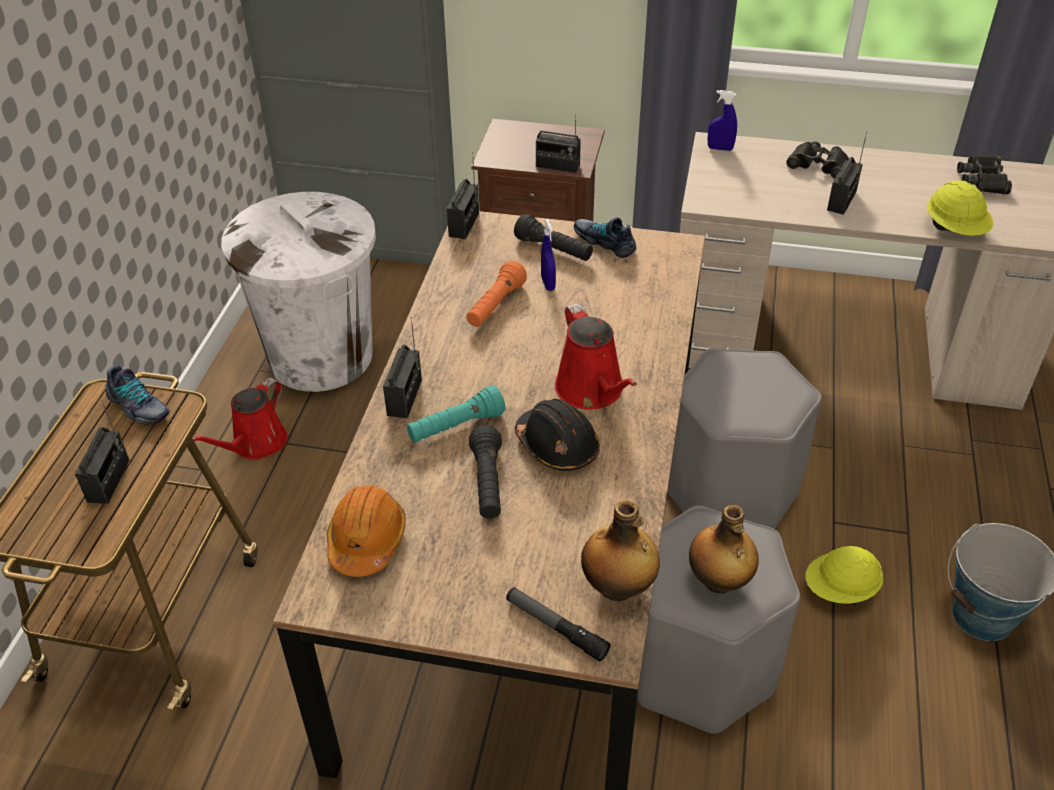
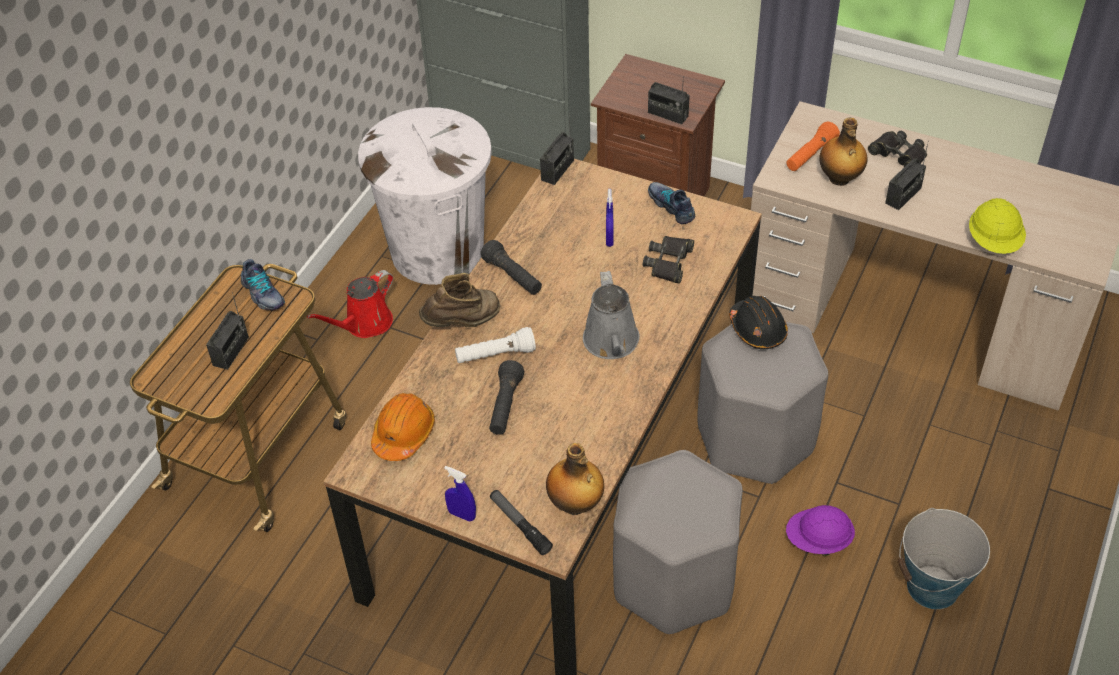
camera: 15 degrees right, 5 degrees up
(405, 397) = (463, 323): radio -> brown boot
(456, 427) = (495, 355): turquoise flashlight -> white flashlight
(495, 306) = (559, 253): orange flashlight -> orange flashlight (810, 156)
(554, 250) = (625, 207): black flashlight -> black flashlight (513, 276)
(557, 446) = (568, 385): black hard hat -> black hard hat (757, 329)
(592, 391) = (612, 343): red watering can -> grey watering can
(718, 582) = (676, 514): bottle -> bottle (839, 179)
(720, 148) = (814, 123): blue spray bottle -> blue spray bottle (462, 515)
(840, 590) = (818, 541): yellow hard hat -> purple hard hat
(983, 180) = (1048, 193): black binoculars -> black binoculars (669, 262)

